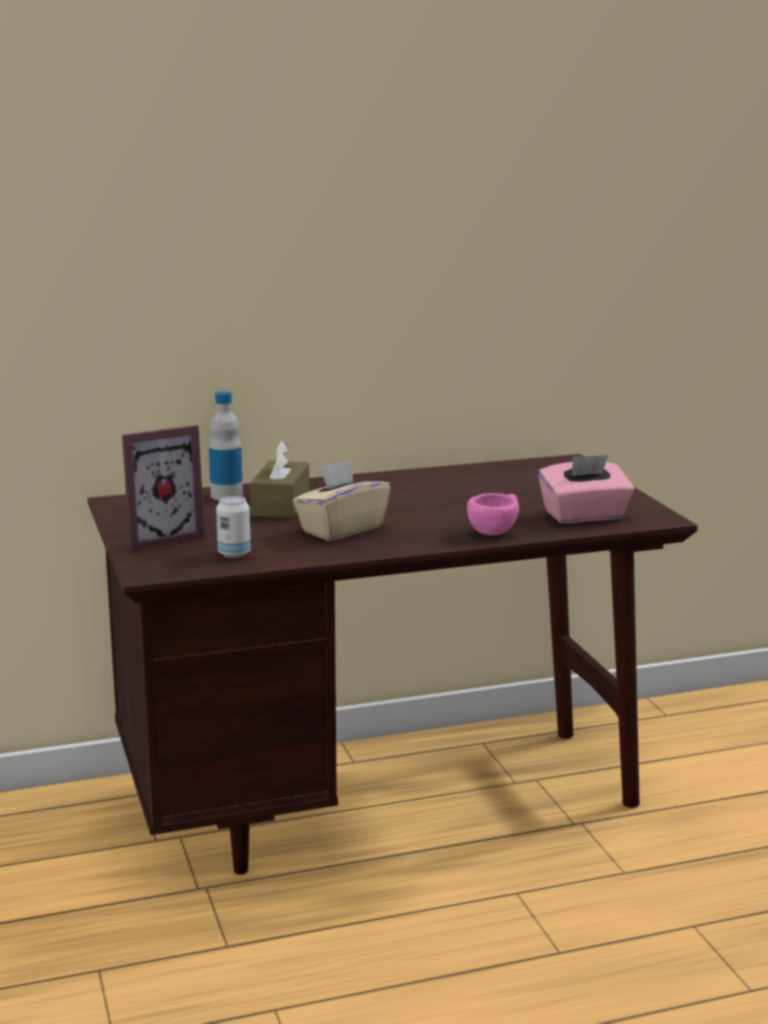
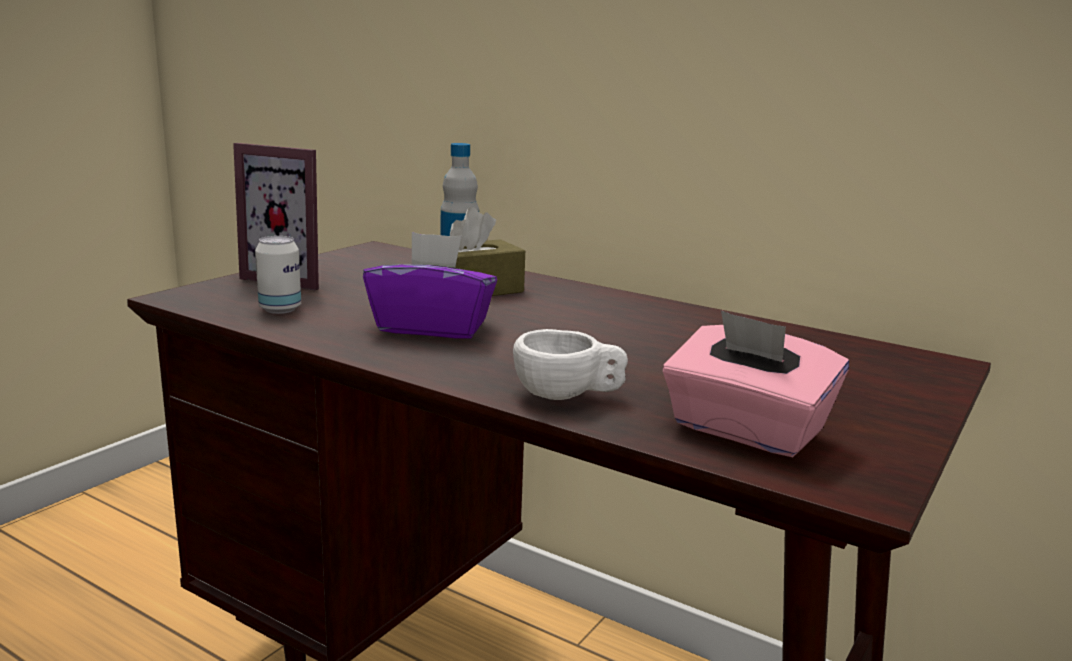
camera: 50 degrees right, 0 degrees up
(341, 529) = (432, 327): beige tissue box -> purple tissue box
(496, 531) = (568, 396): pink cup -> white cup

